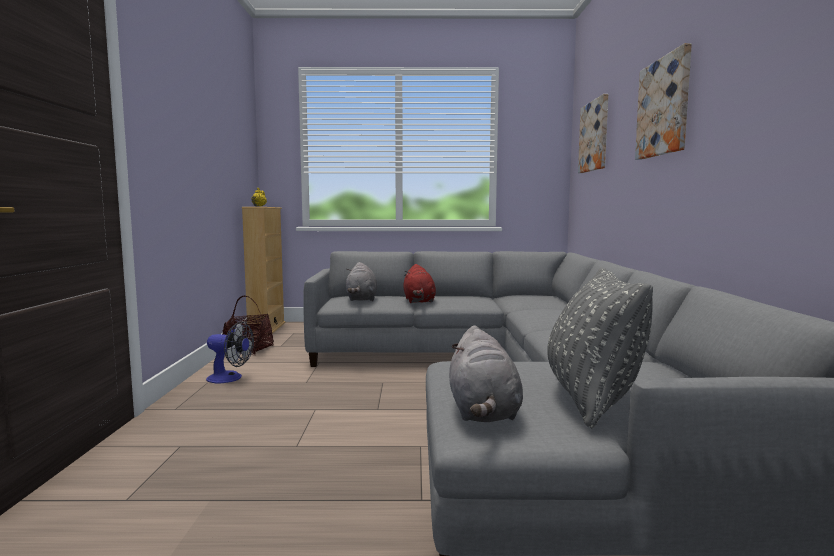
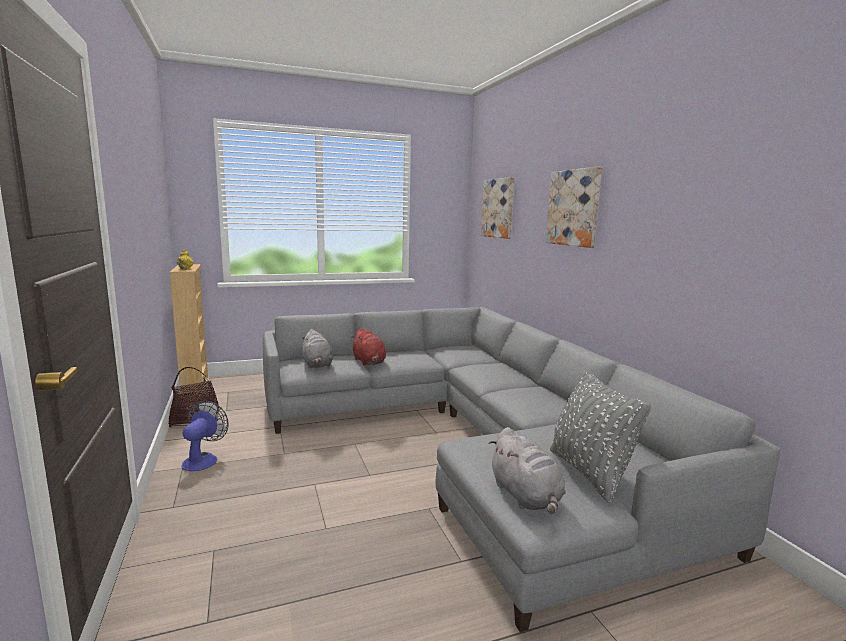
camera: 20 degrees left, 5 degrees up
(230, 378) = (203, 459): fan -> fan turned 75 degrees counterclockwise

